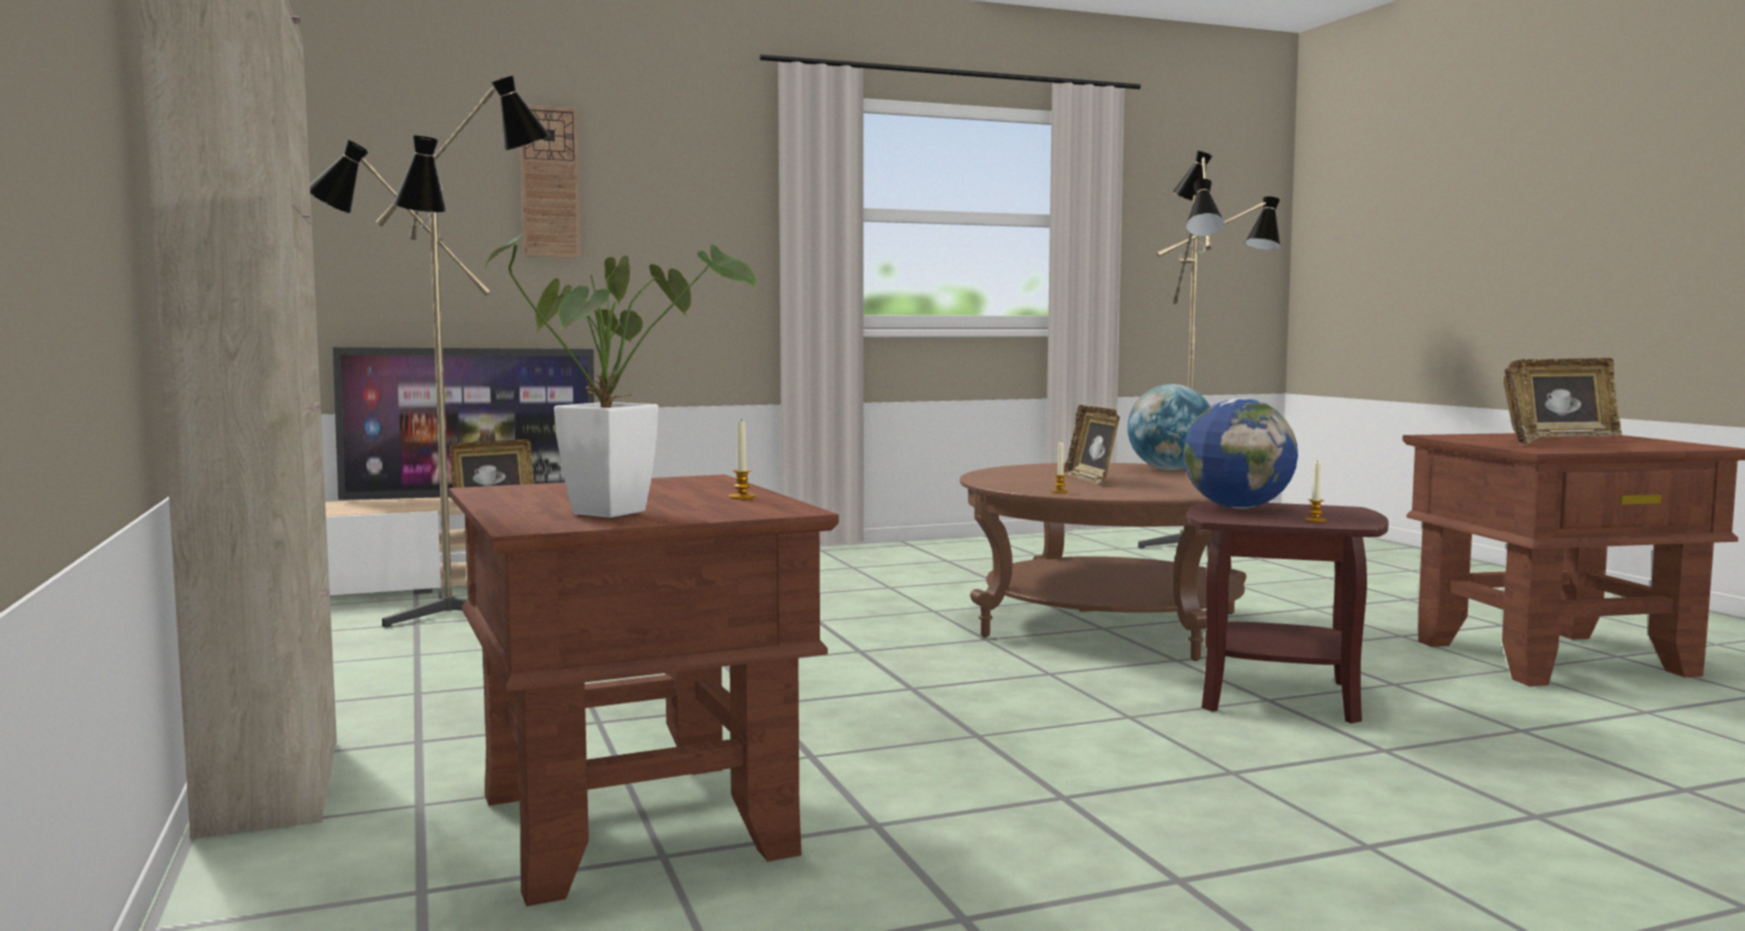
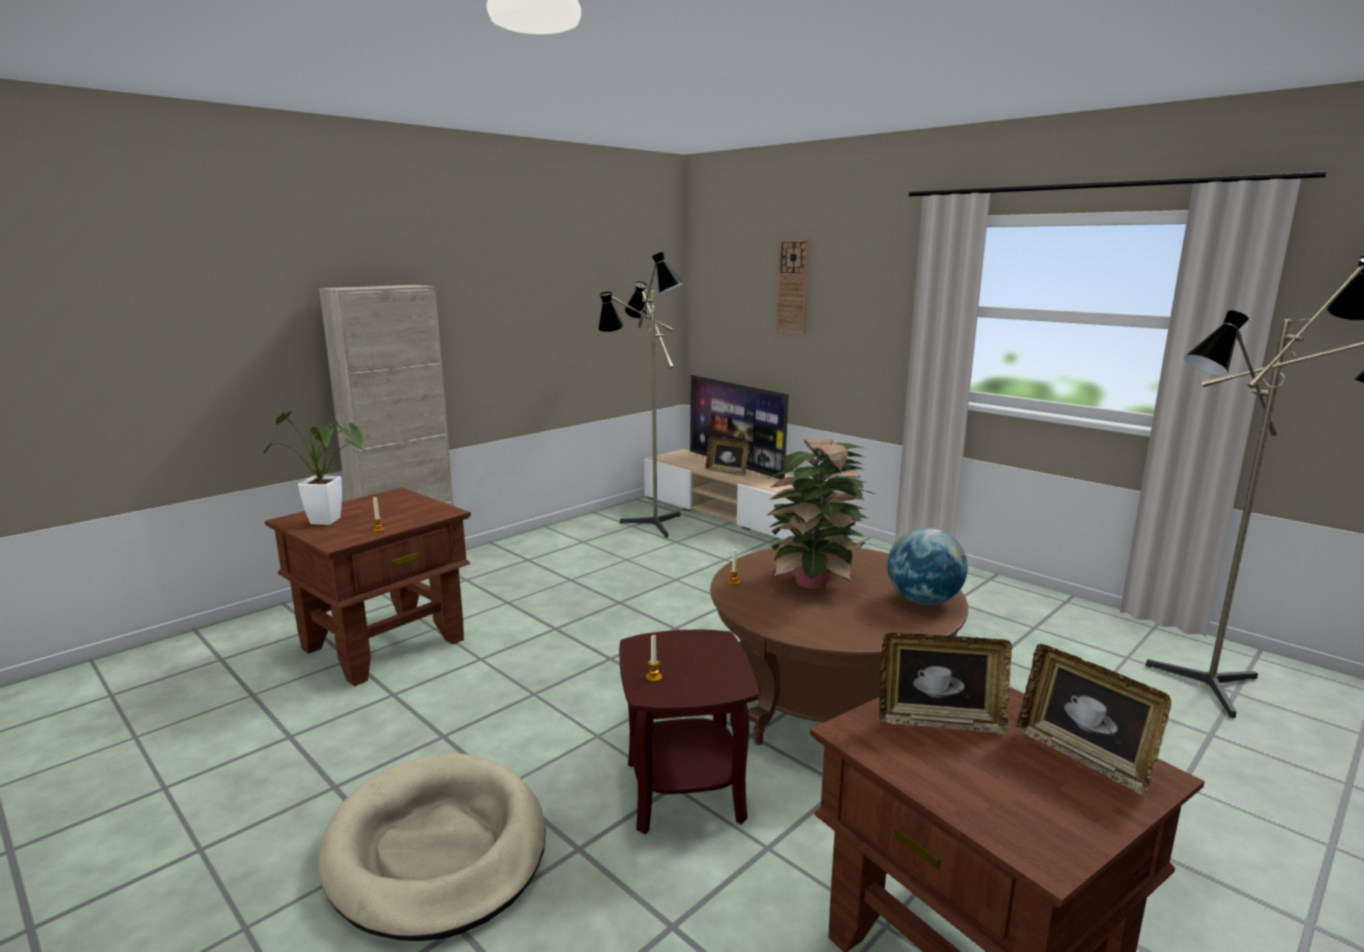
camera: 65 degrees right, 10 degrees up
(1091, 480) = (815, 583): picture frame -> potted plant
(1238, 508) = (699, 645): globe -> none
(1376, 818) = (437, 850): none -> beige dog bed

